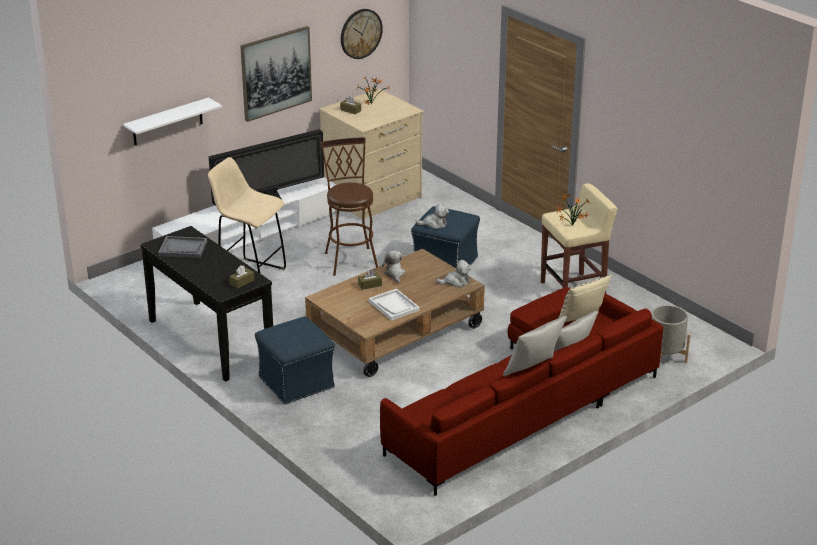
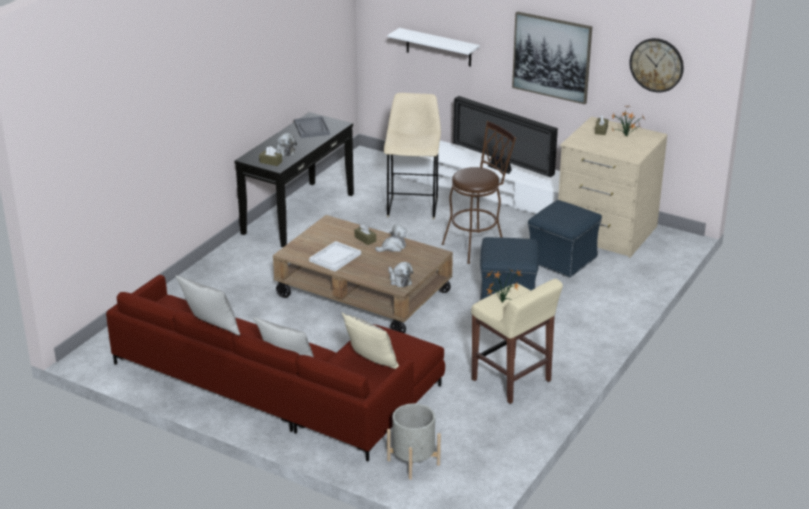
camera: 70 degrees right, 0 degrees up
(296, 382) = (254, 265): blue ottoman -> blue ottoman (562, 260)
(434, 224) = (494, 245): plush toy -> plush toy (285, 151)

